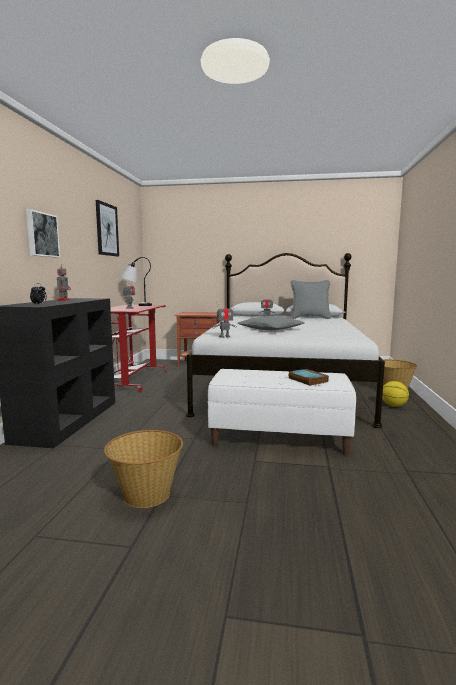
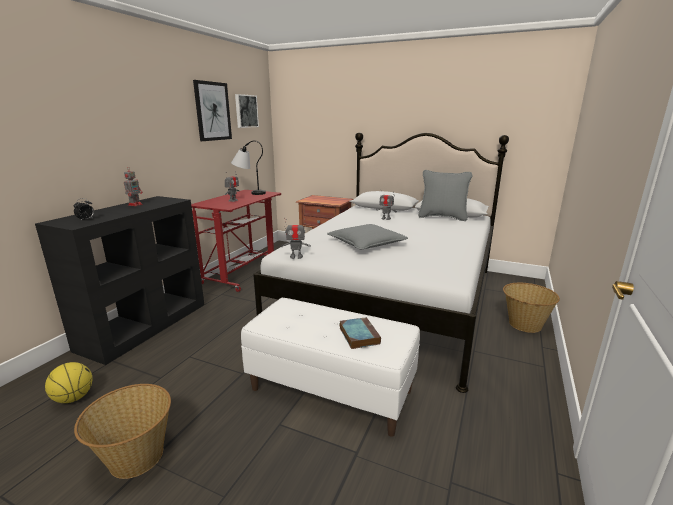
camera: 15 degrees right, 10 degrees up
(41, 234) = (109, 134): picture -> picture (246, 111)
(393, 406) = (508, 353): basketball -> basketball (74, 397)

